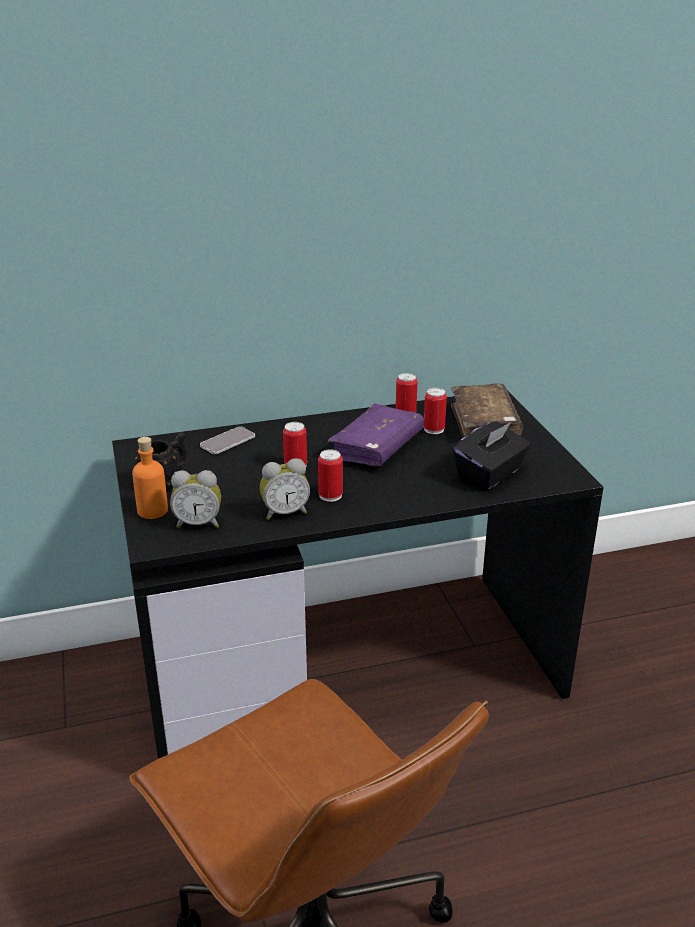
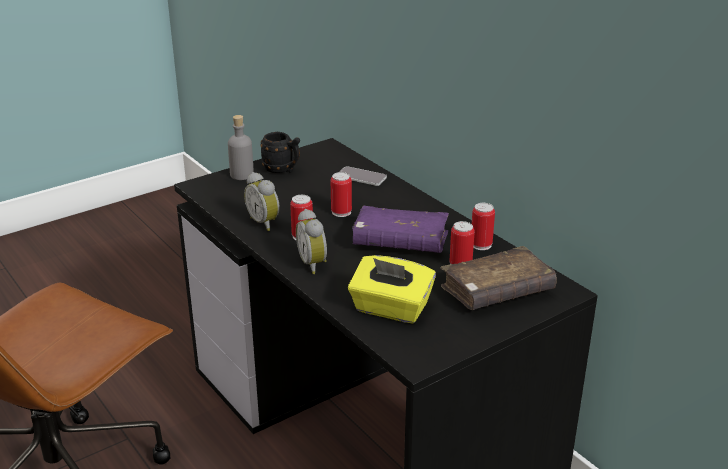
camera: 70 degrees right, 0 degrees up
(152, 510) = (242, 175): orange bottle -> grey bottle
(198, 523) = (233, 194): alarm clock -> alarm clock (314, 264)
(490, 474) = (390, 309): black tissue box -> yellow tissue box

